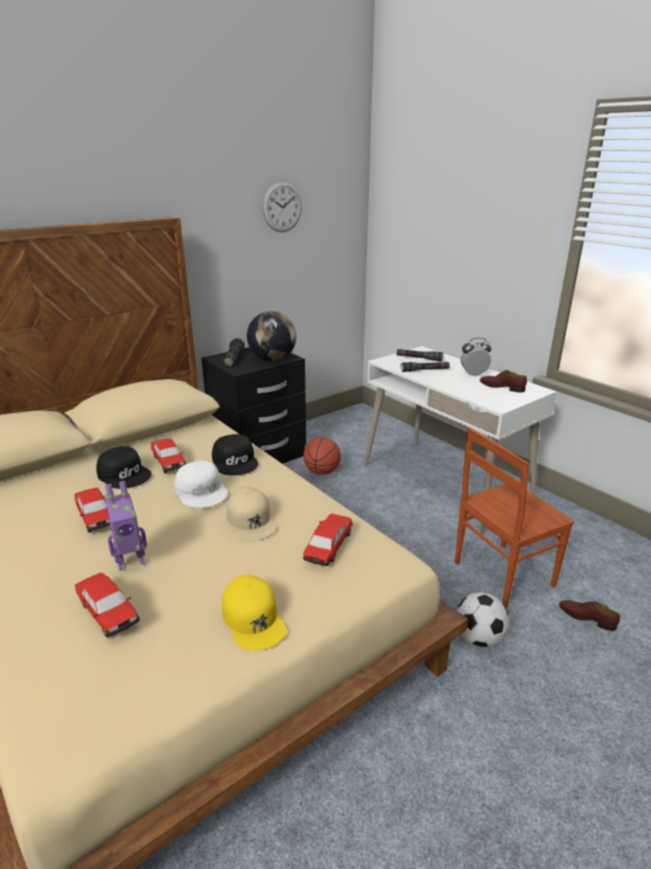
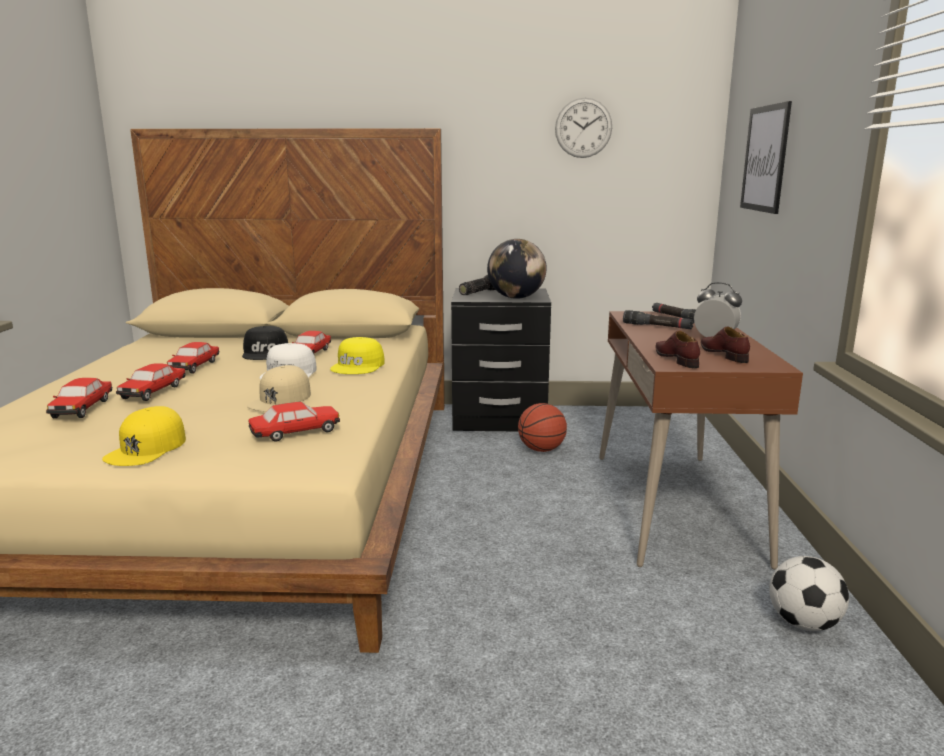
camera: 40 degrees right, 10 degrees down
(130, 561) = (153, 391): toy robot -> toy car
(236, 461) = (358, 366): black cap -> yellow cap
(436, 234) = (765, 158): none -> picture
(445, 483) = (675, 505): white desk -> brown desk
(479, 638) = (460, 649): football -> football (803, 623)
(501, 574) = (595, 611): brown chair -> none
(586, 617) = (638, 708): brown shoe -> brown shoe (676, 359)

